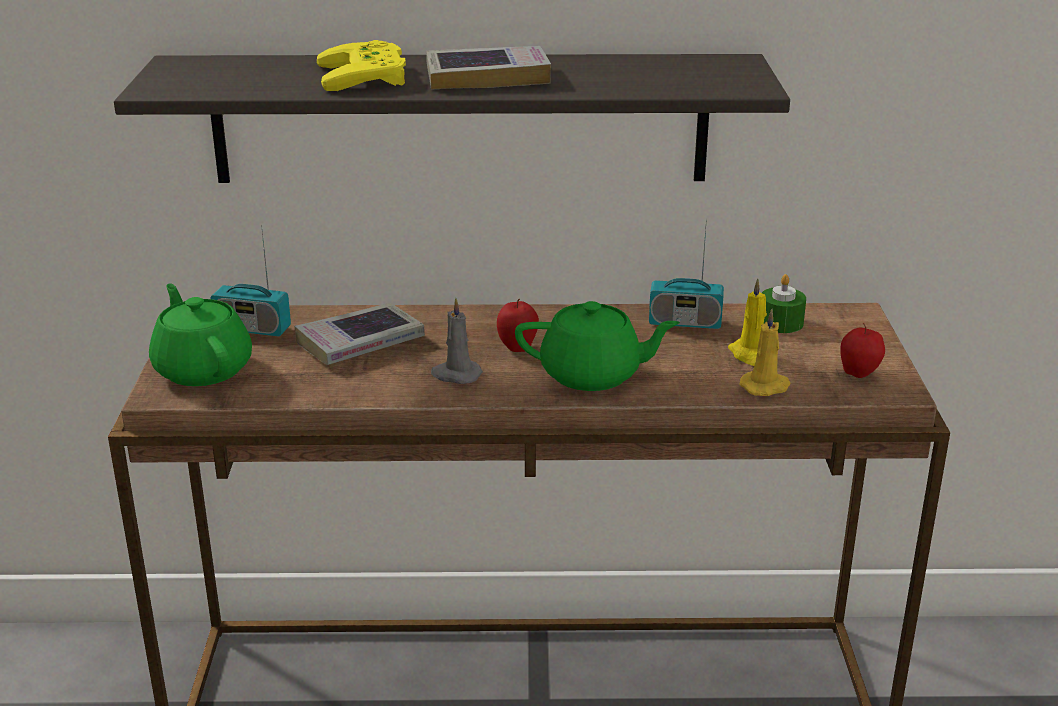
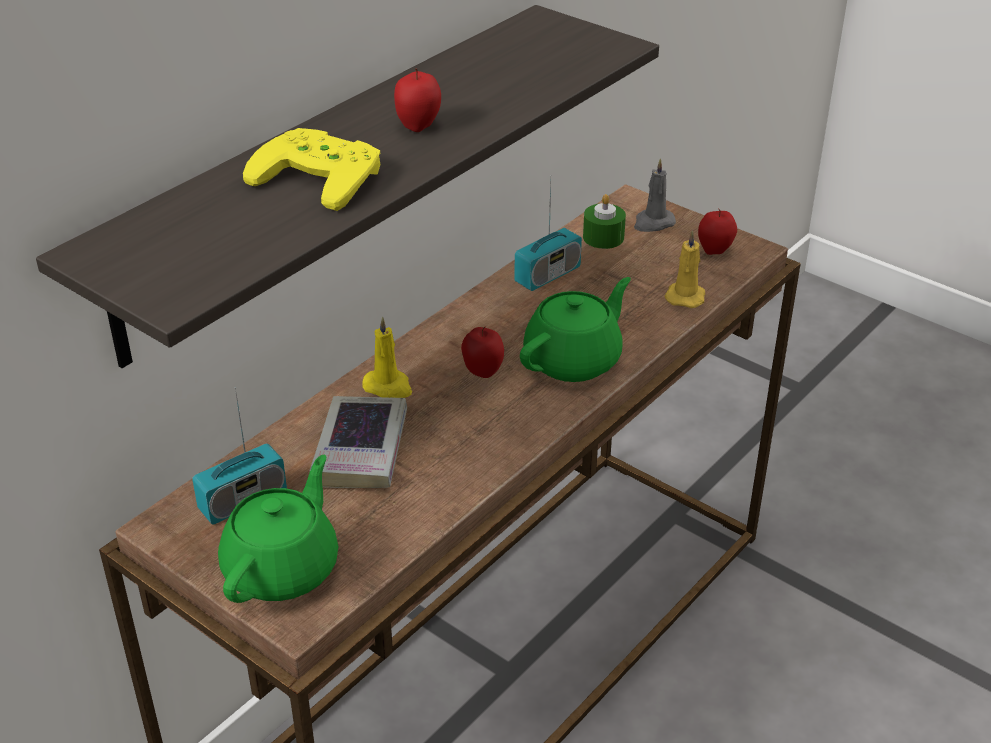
camera: 50 degrees left, 10 degrees up
(203, 369) = (283, 568): green teapot -> green teapot turned 105 degrees clockwise
(455, 375) = (487, 426): grey candle -> grey candle (653, 223)
(487, 77) = (418, 126): book -> apple
(751, 355) = (634, 276): yellow candle -> yellow candle (388, 387)

